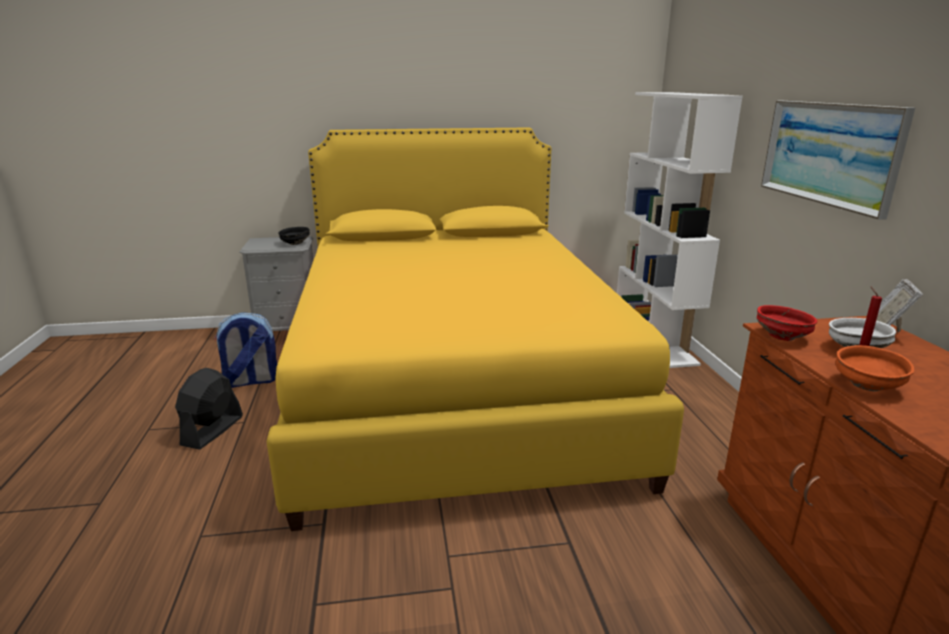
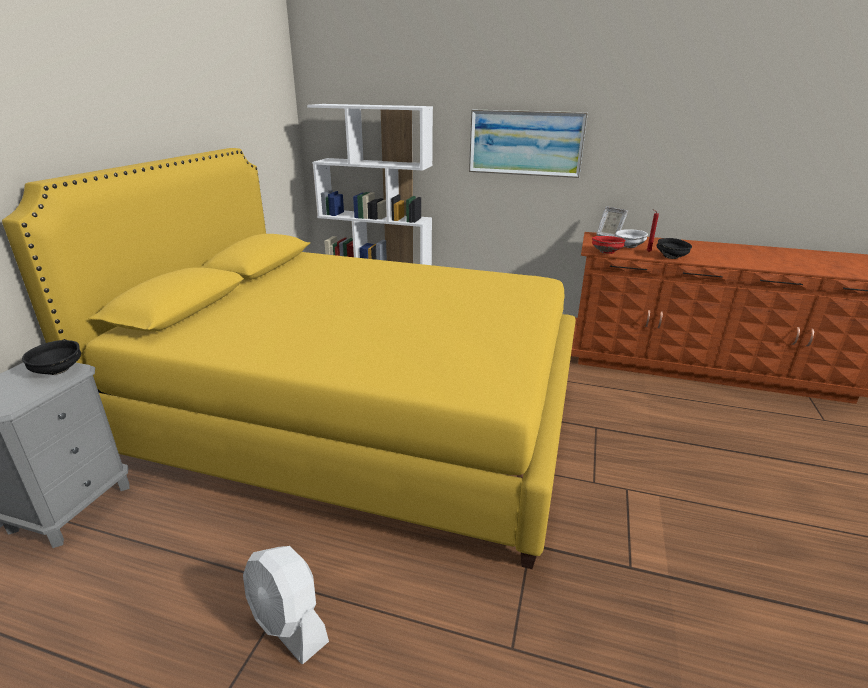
camera: 65 degrees left, 5 degrees up
(212, 431) = (288, 623): black fan -> white fan
(250, 381) = (182, 567): backpack -> none
(867, 386) = (671, 257): orange bowl -> black bowl

